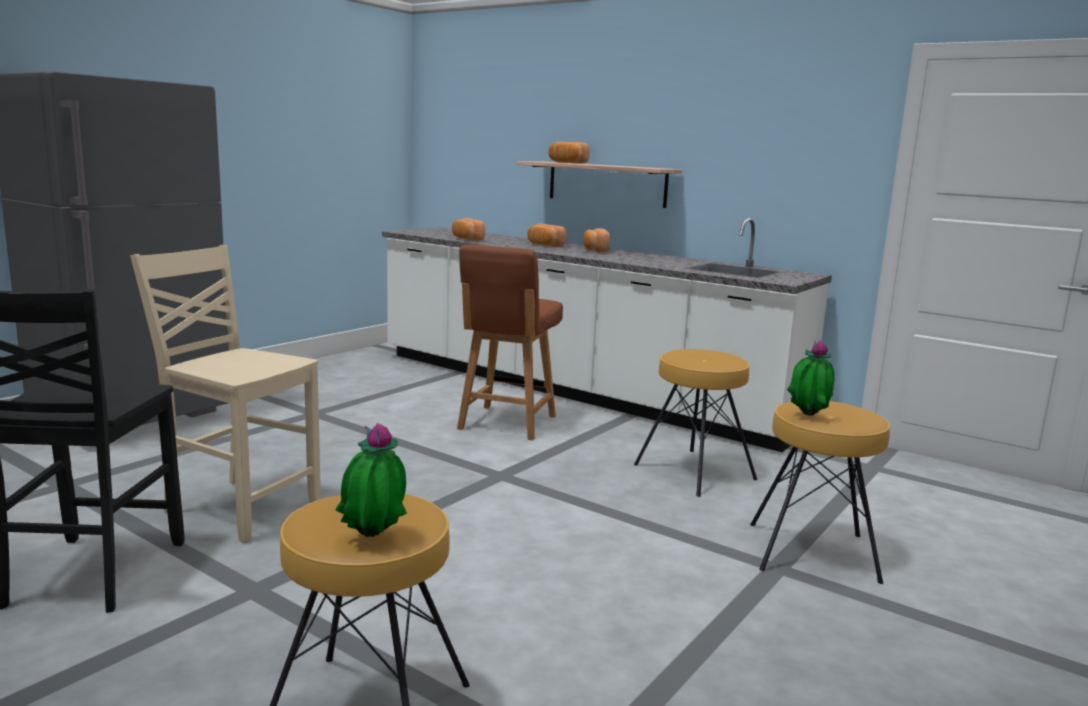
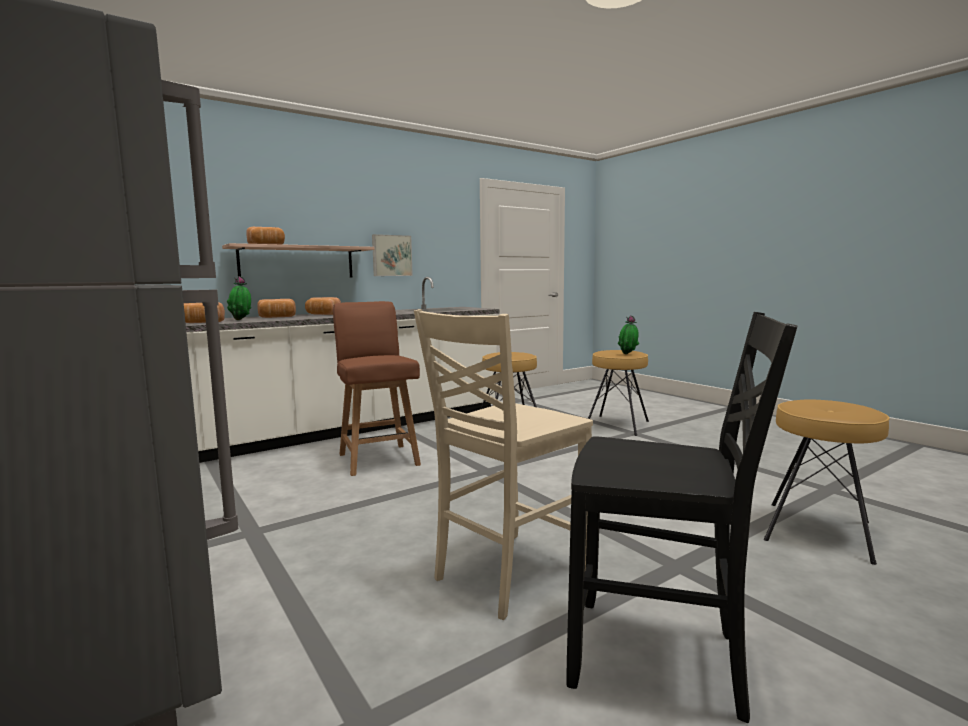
camera: 70 degrees left, 5 degrees down
(373, 539) = (858, 406): potted plant -> potted plant (241, 320)
(506, 423) = (378, 459): brown chair -> brown chair turned 150 degrees counterclockwise
(724, 181) = (391, 255): none -> picture

